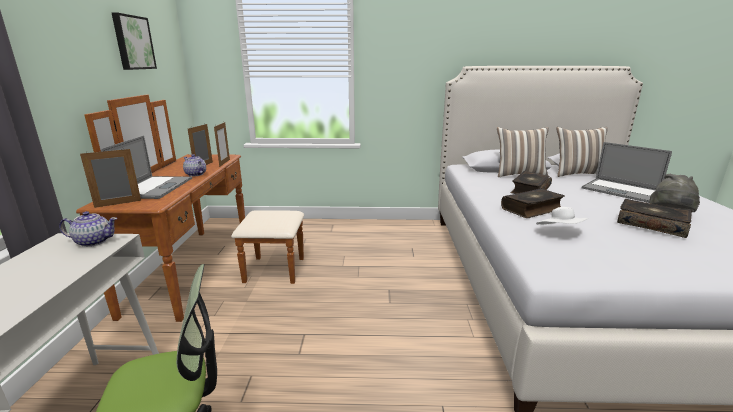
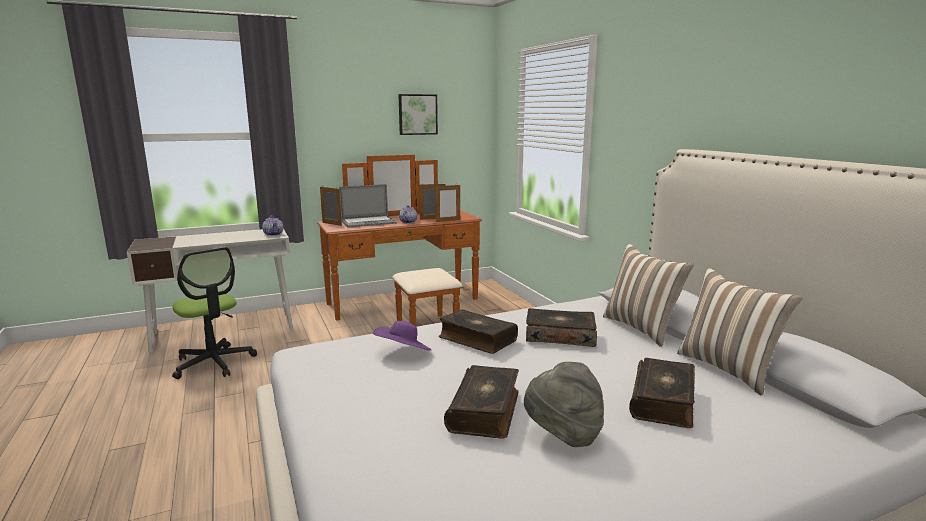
camera: 65 degrees right, 5 degrees down
(560, 232) = (403, 353): white hat -> purple hat
(620, 190) = (663, 401): laptop -> book

